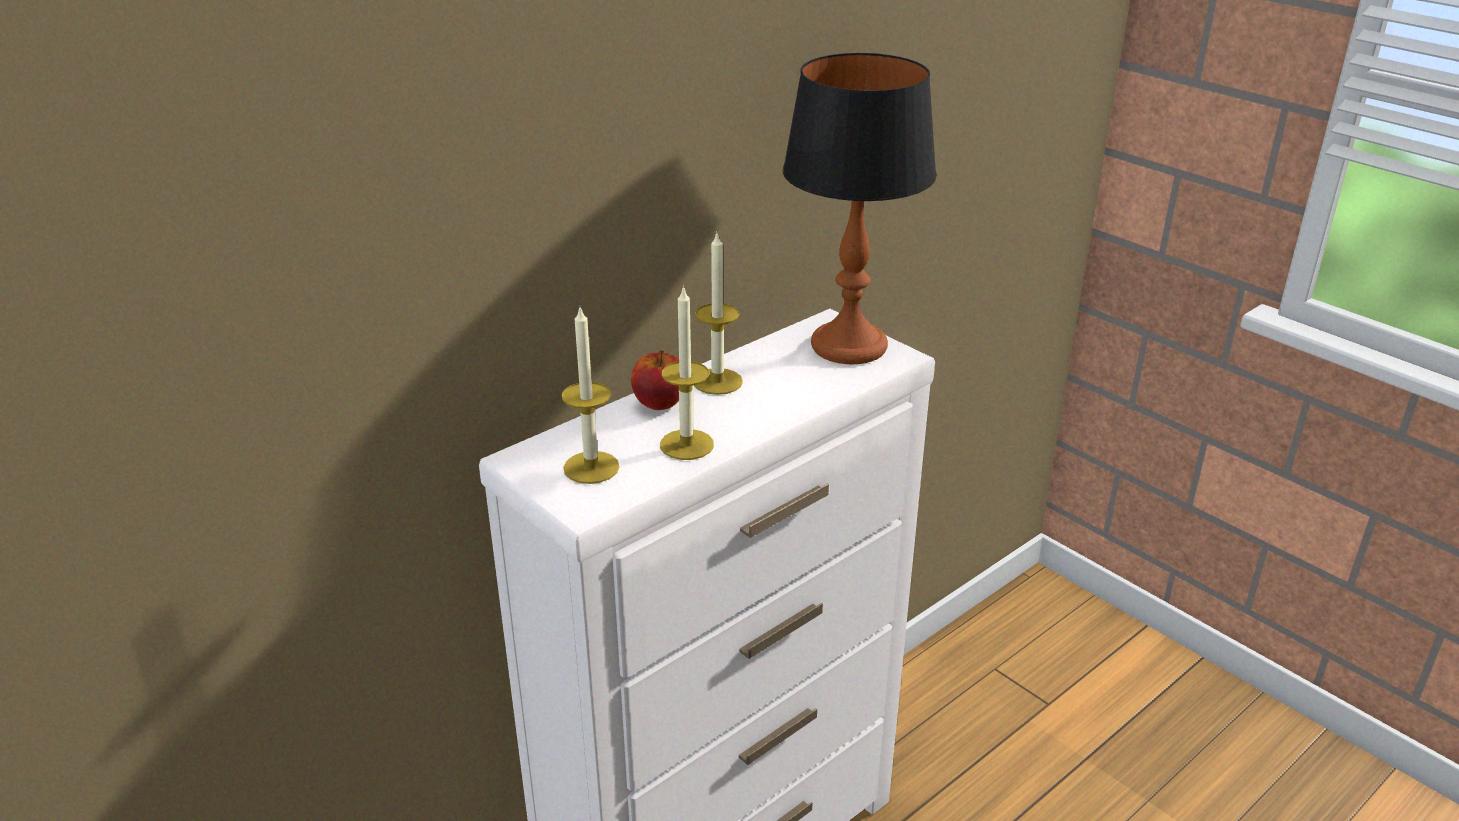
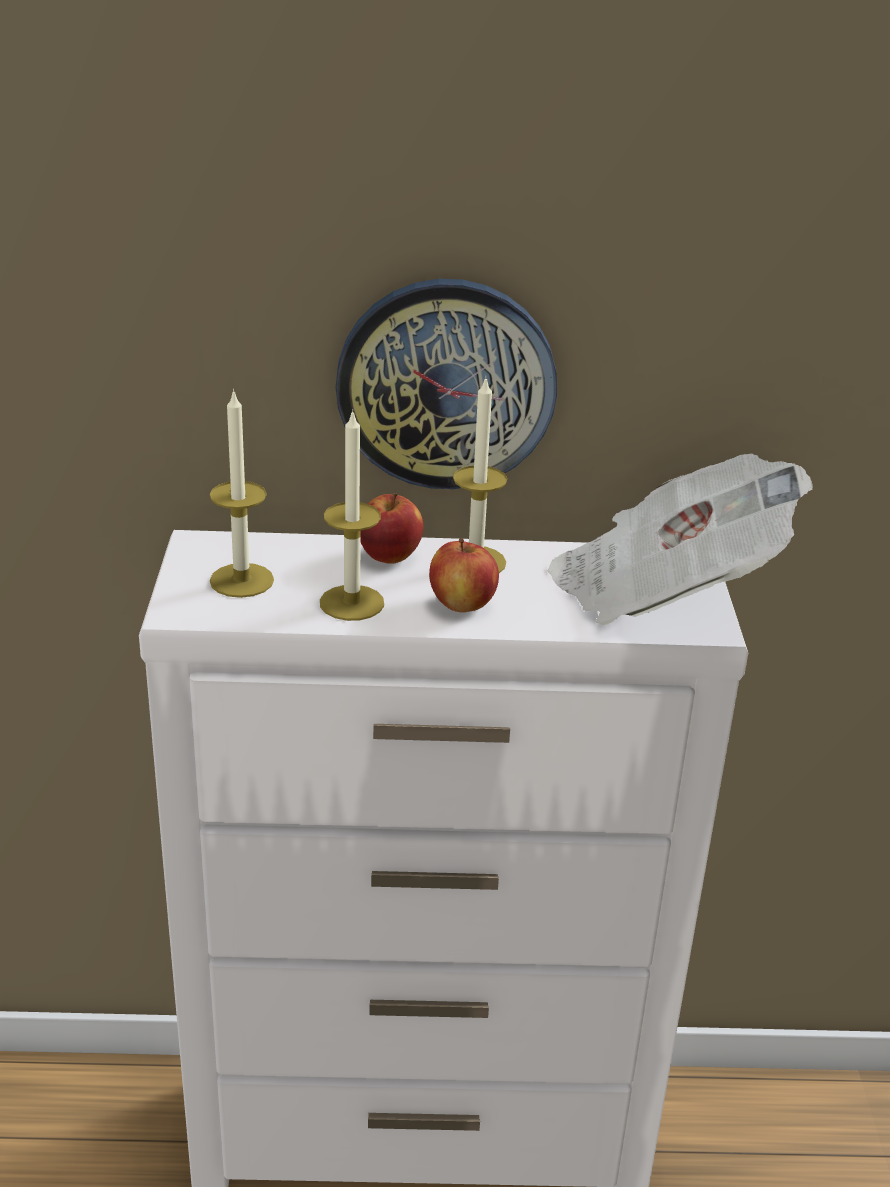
camera: 40 degrees right, 0 degrees up
(653, 252) = (446, 384): none -> wall clock
(753, 411) = (462, 604): none -> apple
(848, 346) = (665, 591): table lamp -> newspaper

